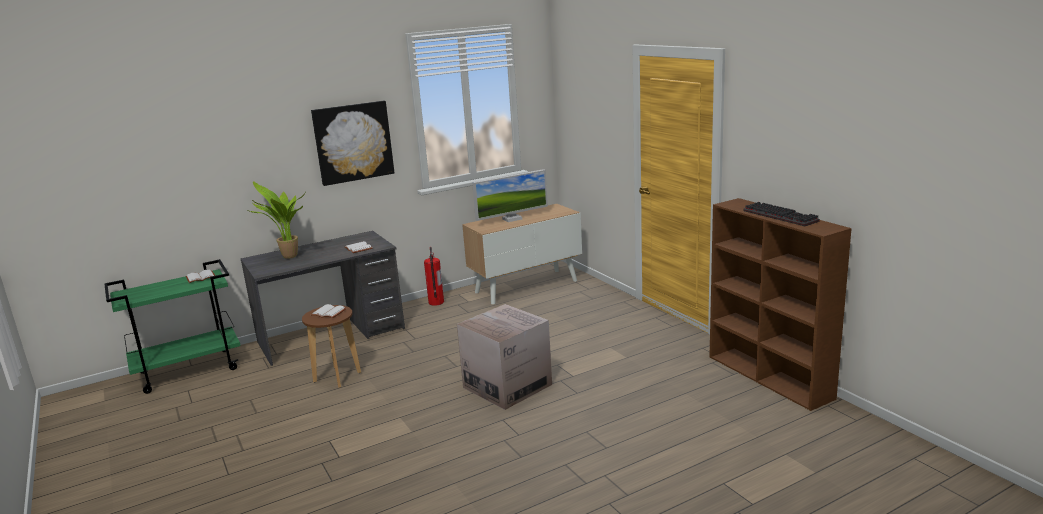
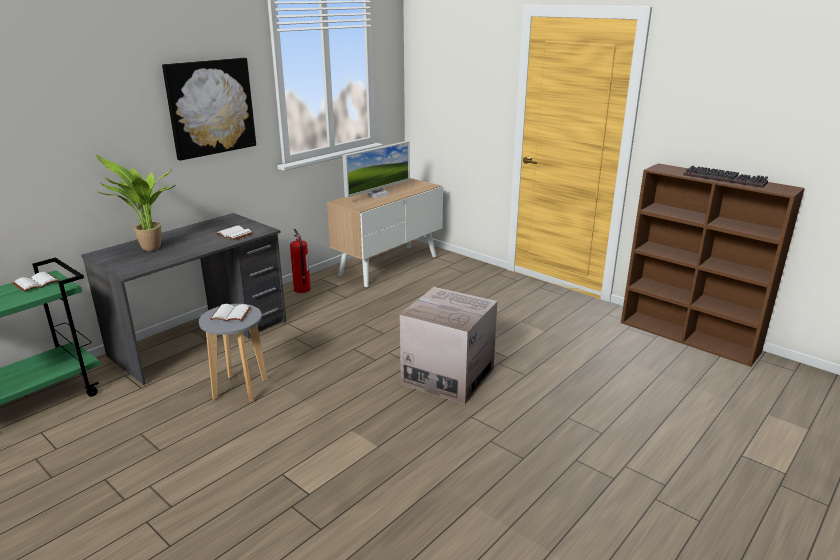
camera: 20 degrees left, 5 degrees up
(337, 377) = (240, 389): brown stool -> grey stool

